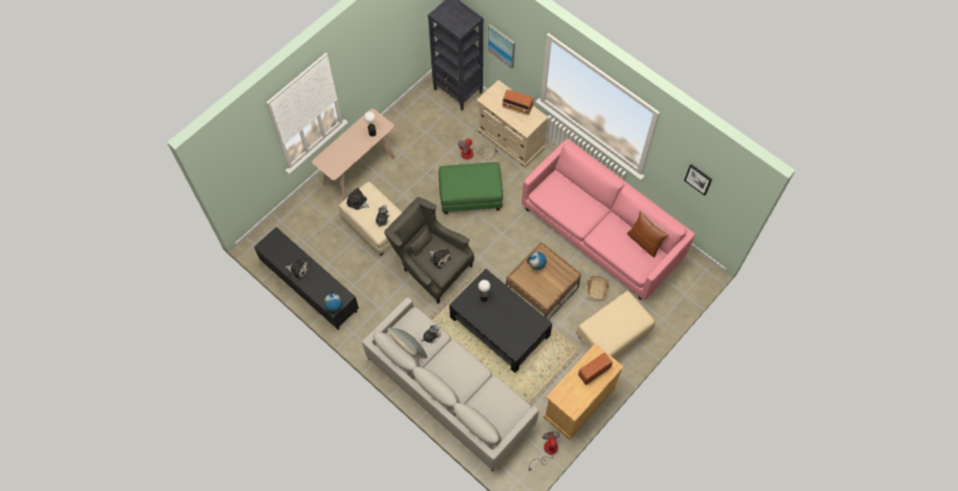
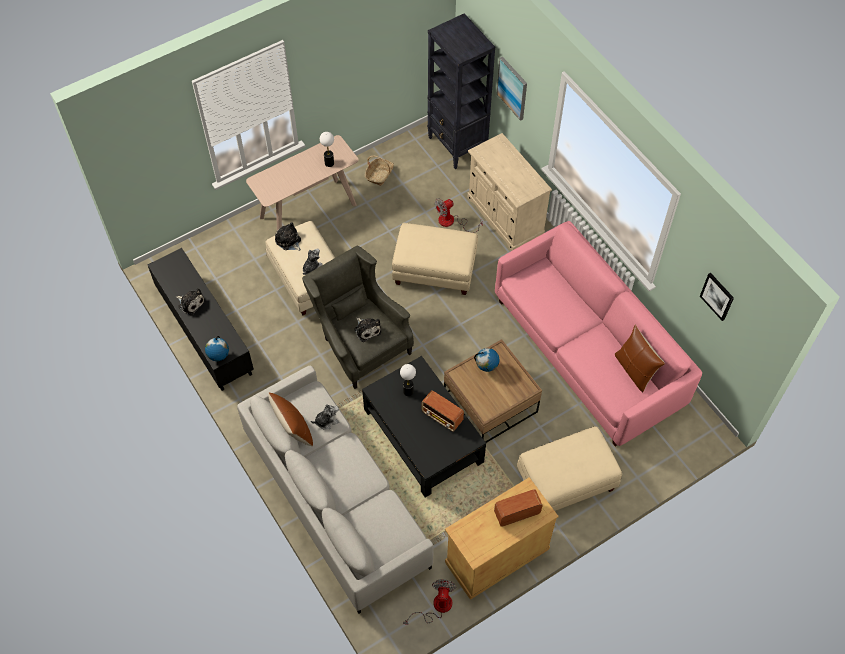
camera: 15 degrees right, 5 degrees down
(409, 349) = (293, 429): grey pillow -> brown pillow
(471, 196) = (435, 270): green ottoman -> beige ottoman
(517, 107) = (516, 170): radio -> radio (442, 417)
(596, 289) = (561, 419): basket -> basket (379, 174)

